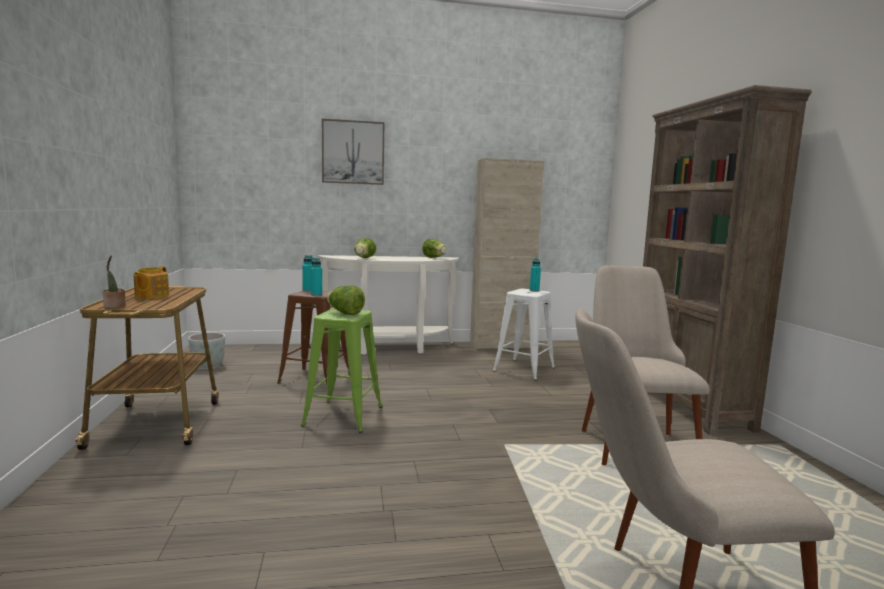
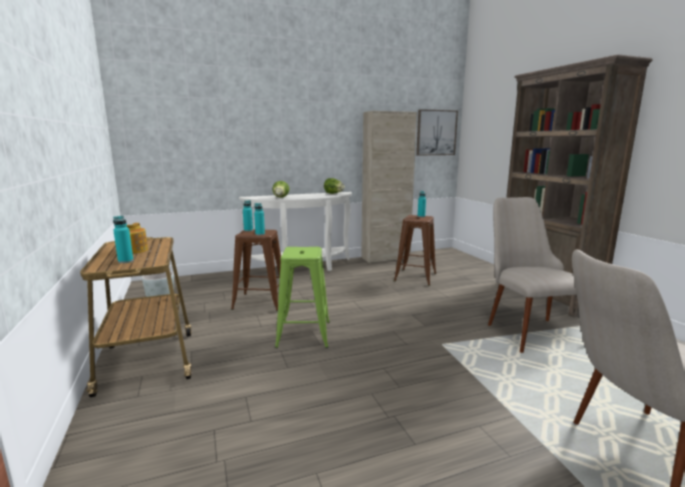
camera: 10 degrees left, 5 degrees up
(114, 306) = (112, 267): potted plant -> none
(134, 303) = (125, 261): none -> turquoise bottle
(345, 313) = (302, 251): lettuce -> none
(353, 152) = (263, 108): picture -> picture (436, 132)
(523, 369) = (415, 277): white stool -> brown stool

